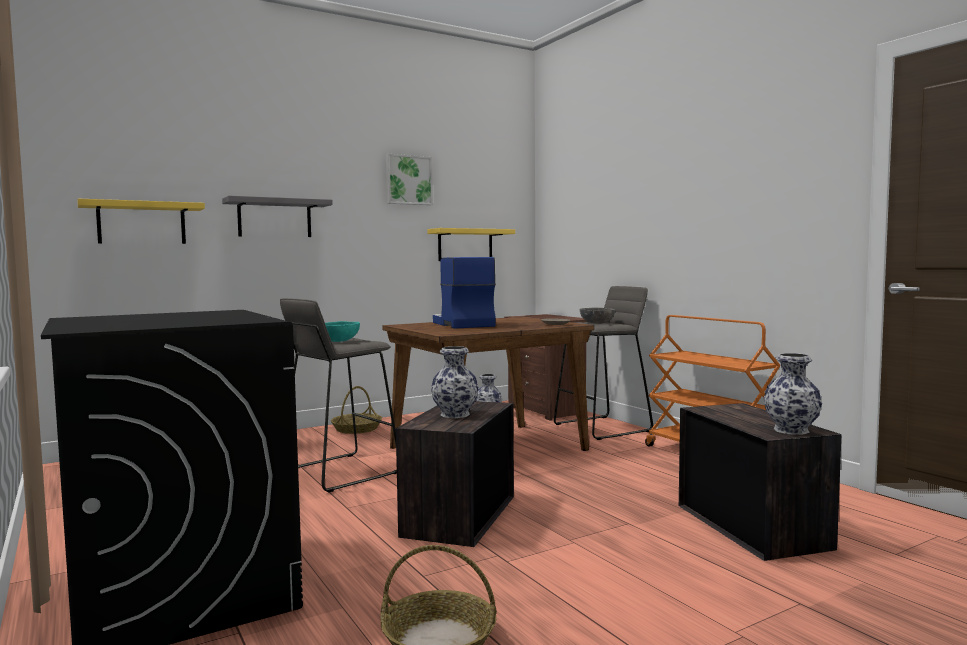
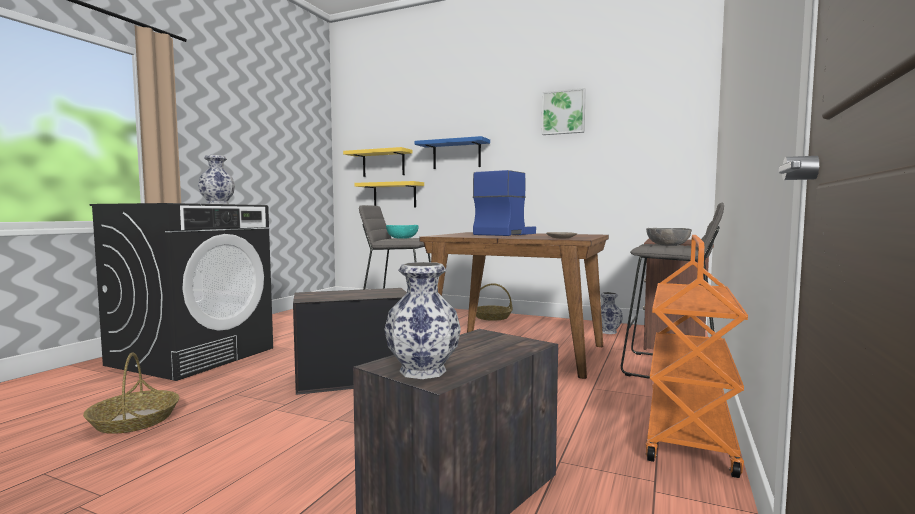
camera: 55 degrees right, 0 degrees up
(274, 218) = (456, 154): grey shelf -> blue shelf
(455, 415) = (348, 294): vase -> vase (217, 204)
(465, 245) = (621, 167): yellow shelf -> yellow shelf (394, 195)

